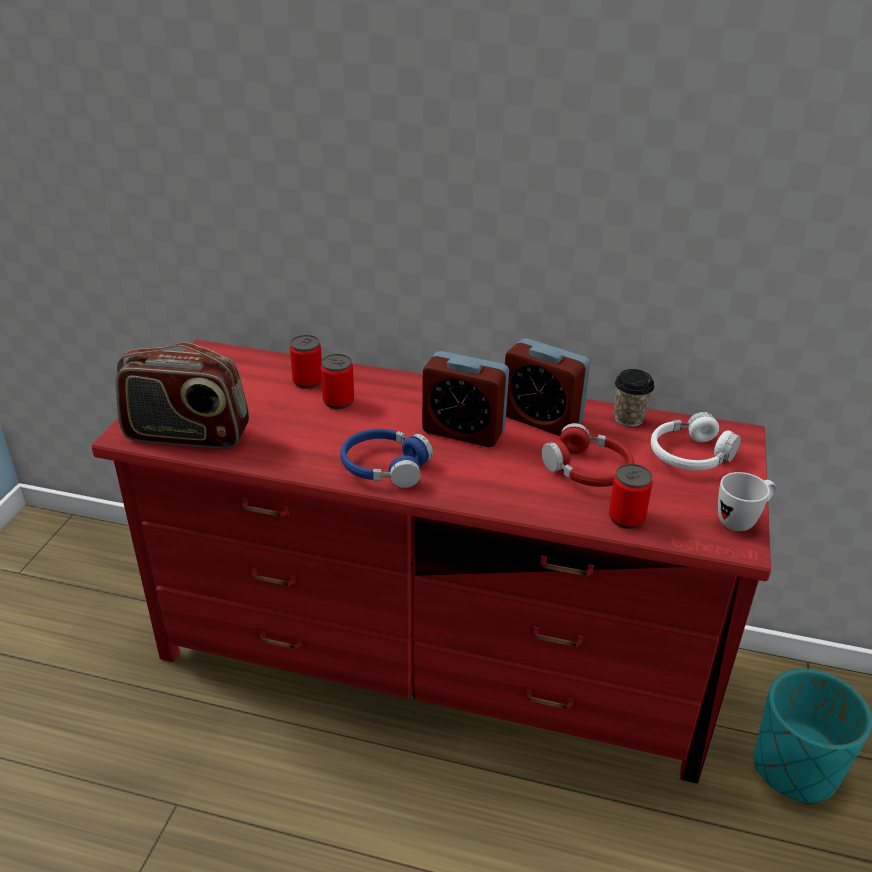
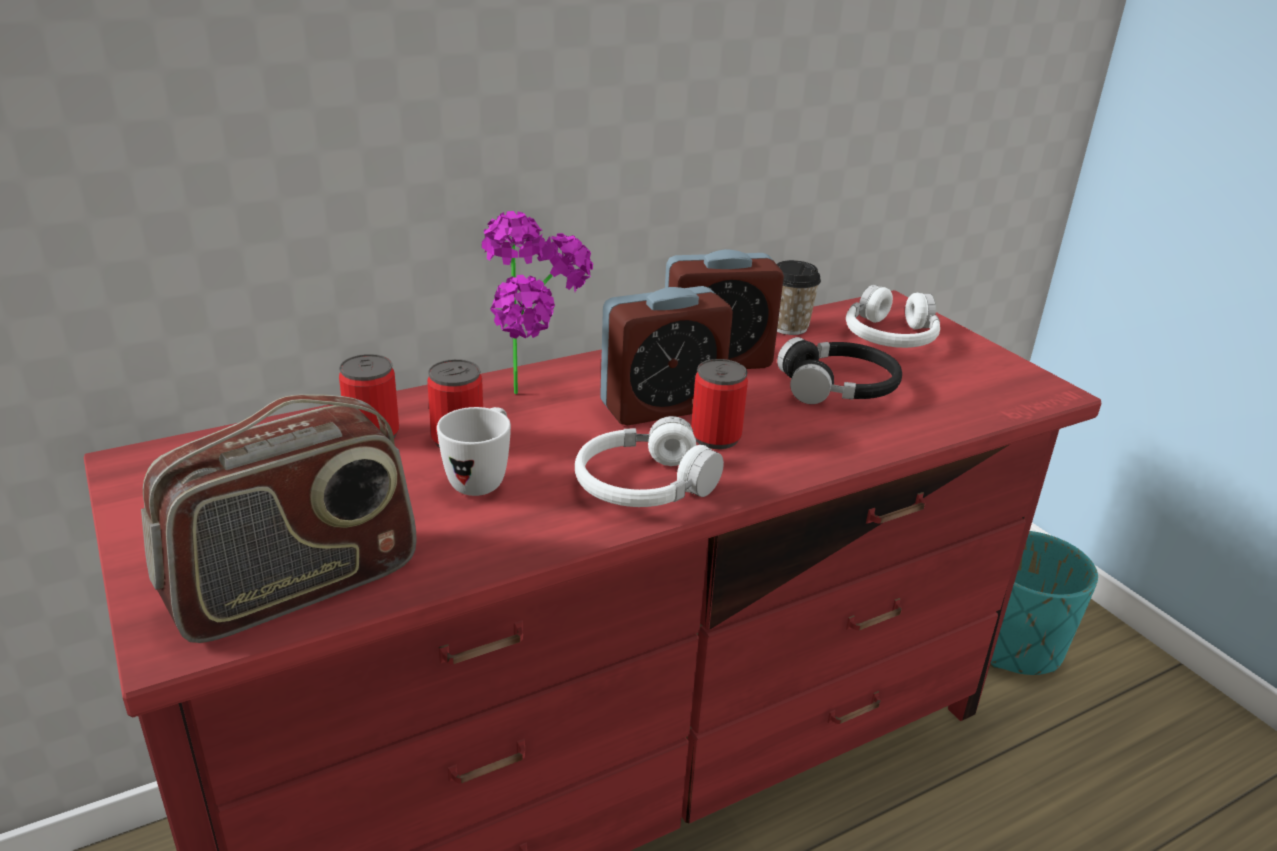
camera: 45 degrees left, 5 degrees down
(384, 467) = (644, 485): blue headphones -> white headphones
(408, 397) = (537, 398): none -> potted plant
(588, 470) = (838, 388): red headphones -> black headphones
(626, 518) = (943, 414): can -> can (715, 437)
(742, 520) = (1018, 371): white mug -> white mug (482, 479)

